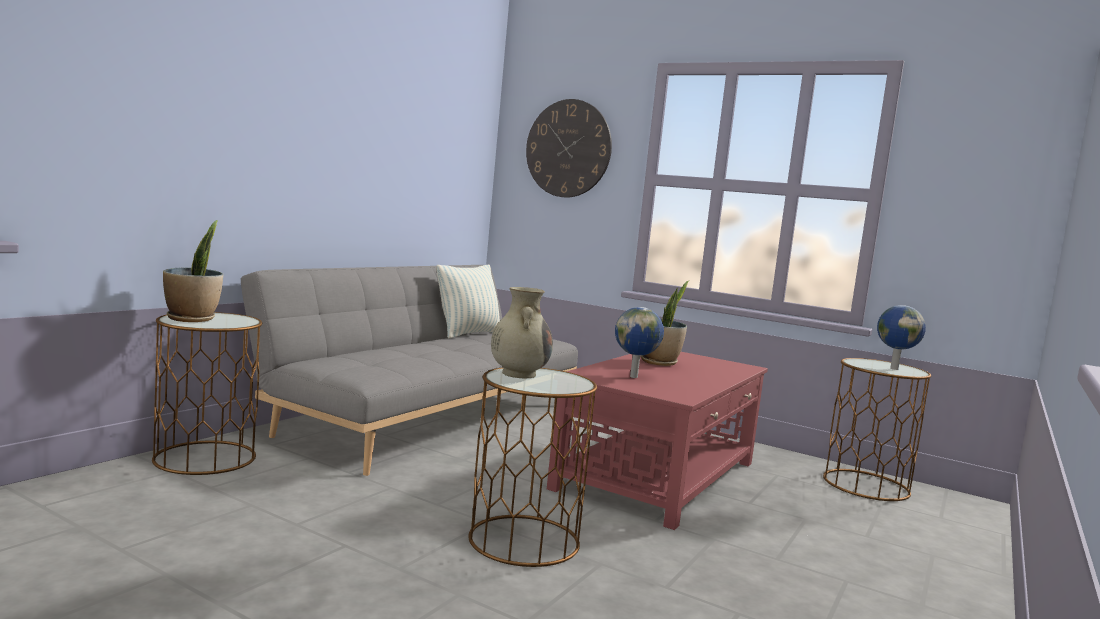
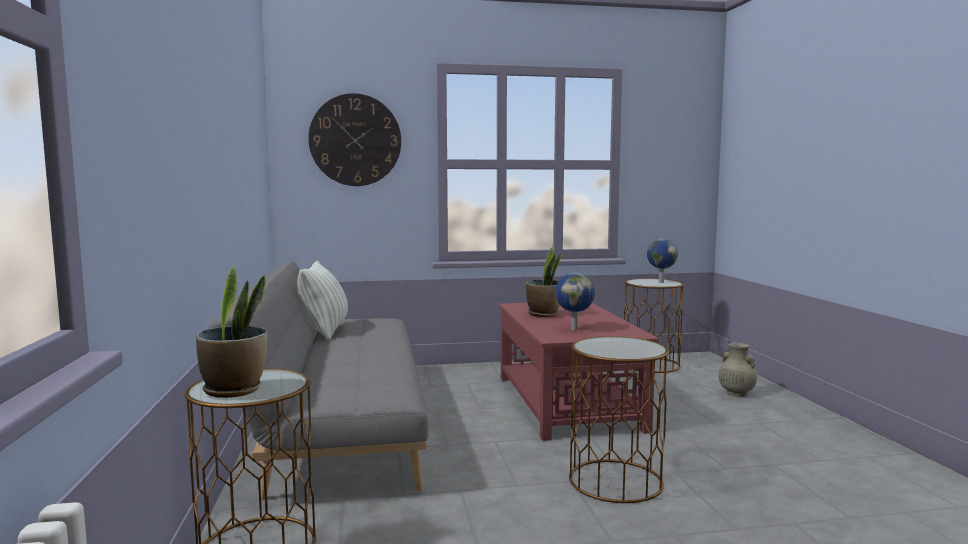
camera: 40 degrees left, 0 degrees up
(518, 374) = (598, 347): beige vase -> beige vase (736, 393)

